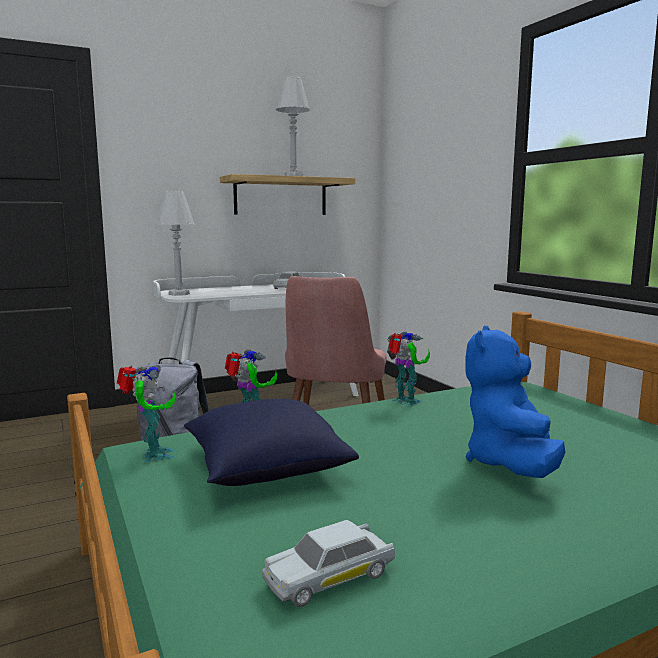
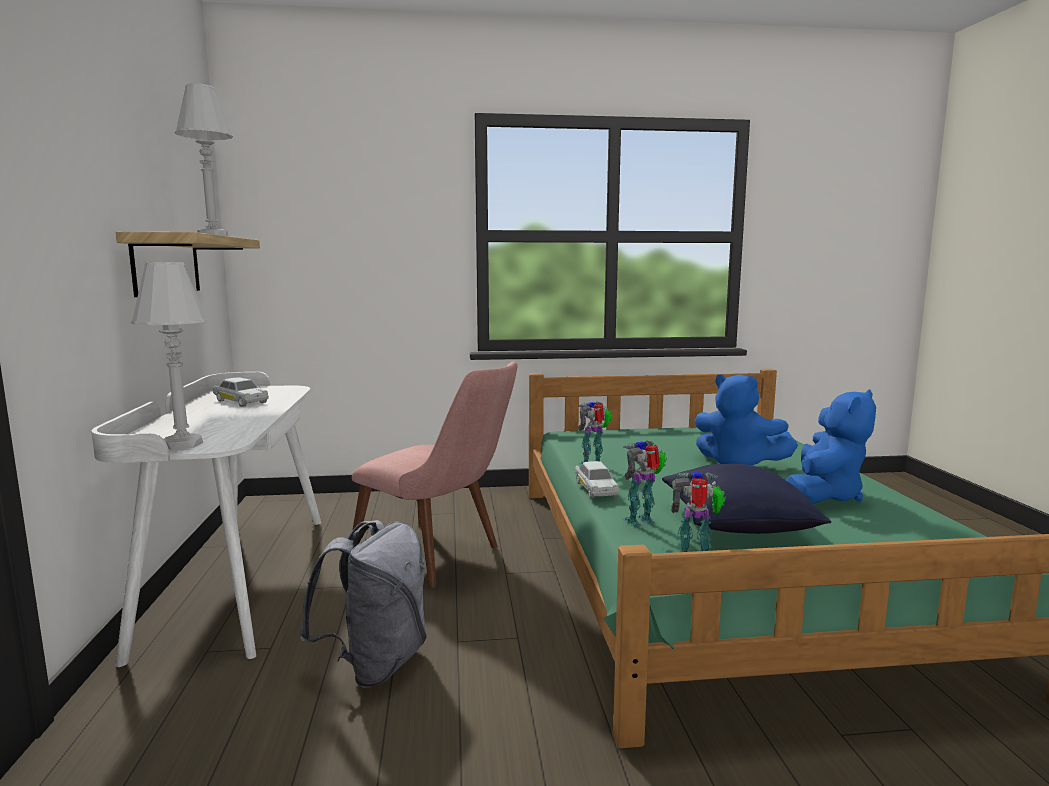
camera: 70 degrees left, 0 degrees up
(330, 577) = (902, 525): white toy car -> white toy car (595, 489)
(423, 520) = (824, 495): none -> blue plush toy

